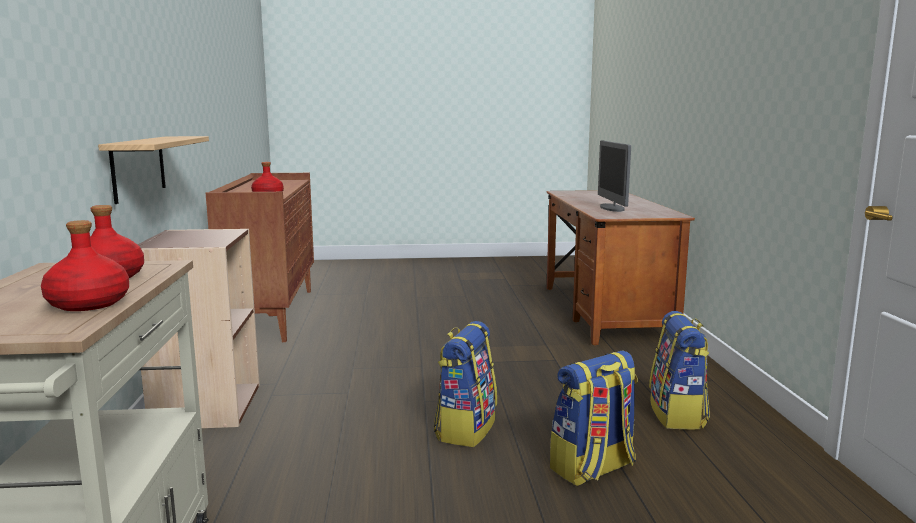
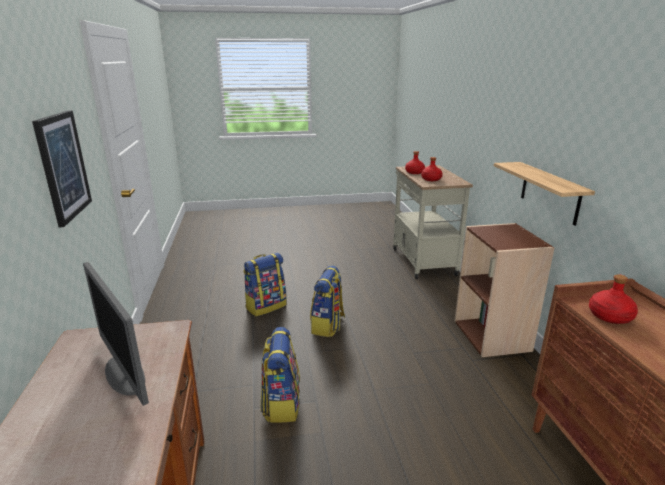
camera: 175 degrees right, 10 degrees up
(612, 208) = (125, 375): monitor -> monitor turned 150 degrees clockwise
(678, 415) = (197, 342): backpack -> backpack (281, 403)
(763, 98) = (63, 166): none -> picture

